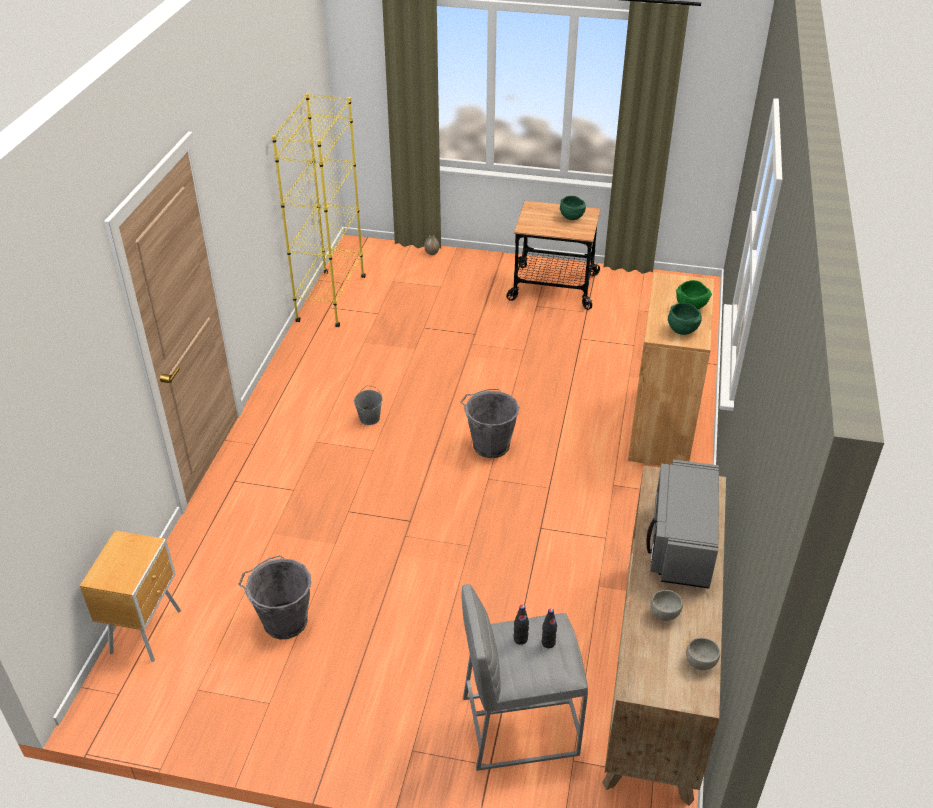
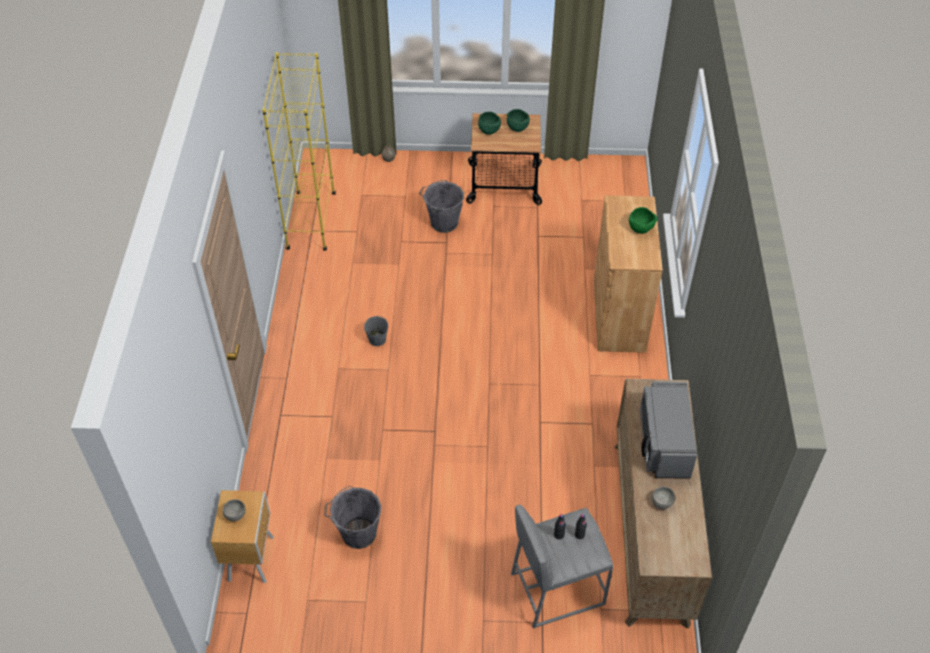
camera: 10 degrees left, 10 degrees up
(489, 445) = (483, 352): grey bucket -> grey bucket (443, 222)
(681, 330) = (637, 253): green bowl -> green bowl (488, 130)
(700, 662) = (692, 537): grey bowl -> grey bowl (235, 515)

